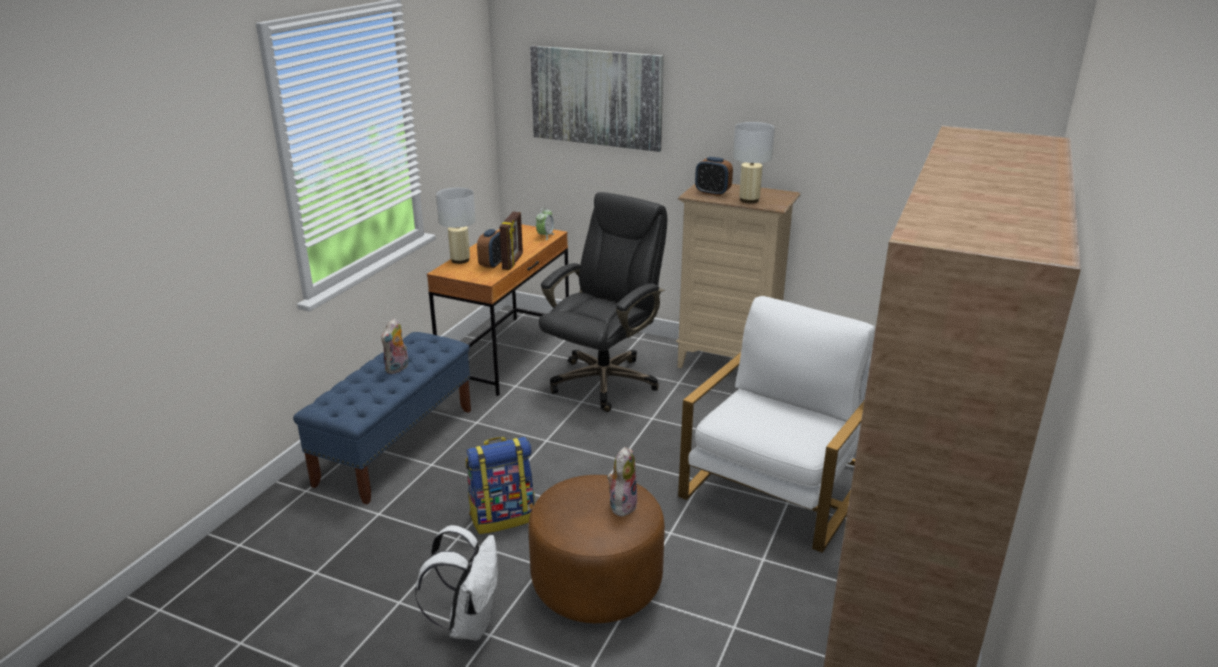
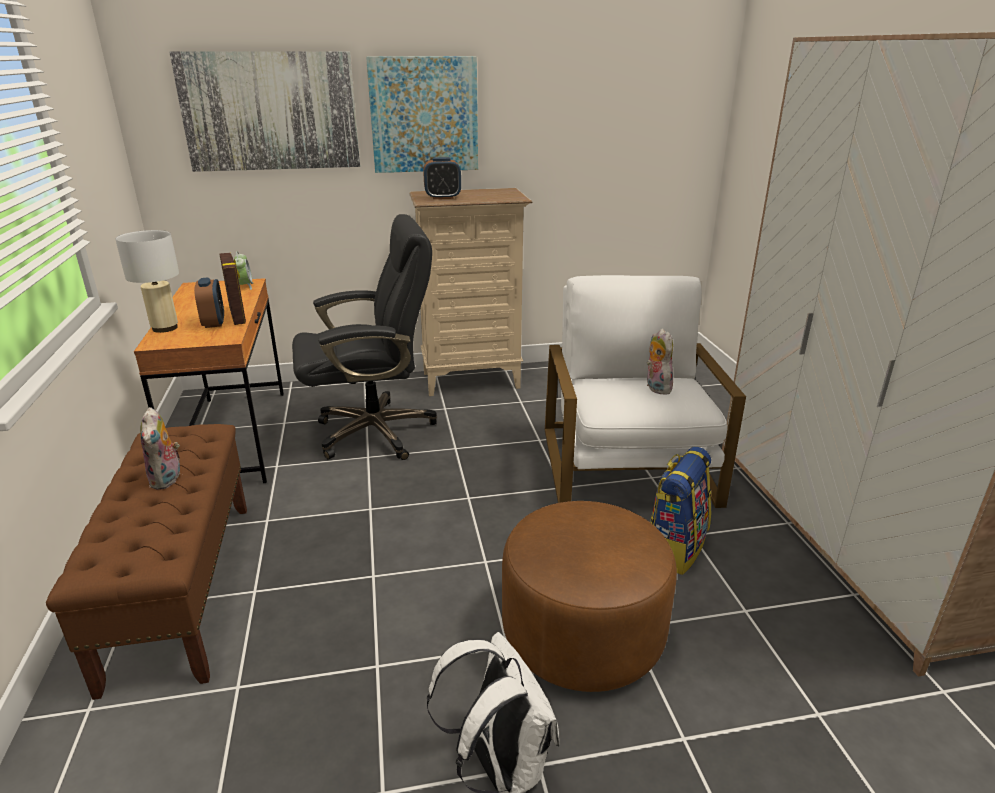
camera: 35 degrees left, 0 degrees up
(396, 445) = (182, 588): blue bench -> brown bench
(503, 517) = (407, 612): backpack -> backpack (674, 548)
(603, 384) = (372, 433): black office chair -> black office chair turned 75 degrees clockwise
(622, 504) = (611, 527): plush toy -> plush toy (656, 388)
(720, 114) = (424, 115): none -> picture
(749, 200) = (487, 197): white table lamp -> none

